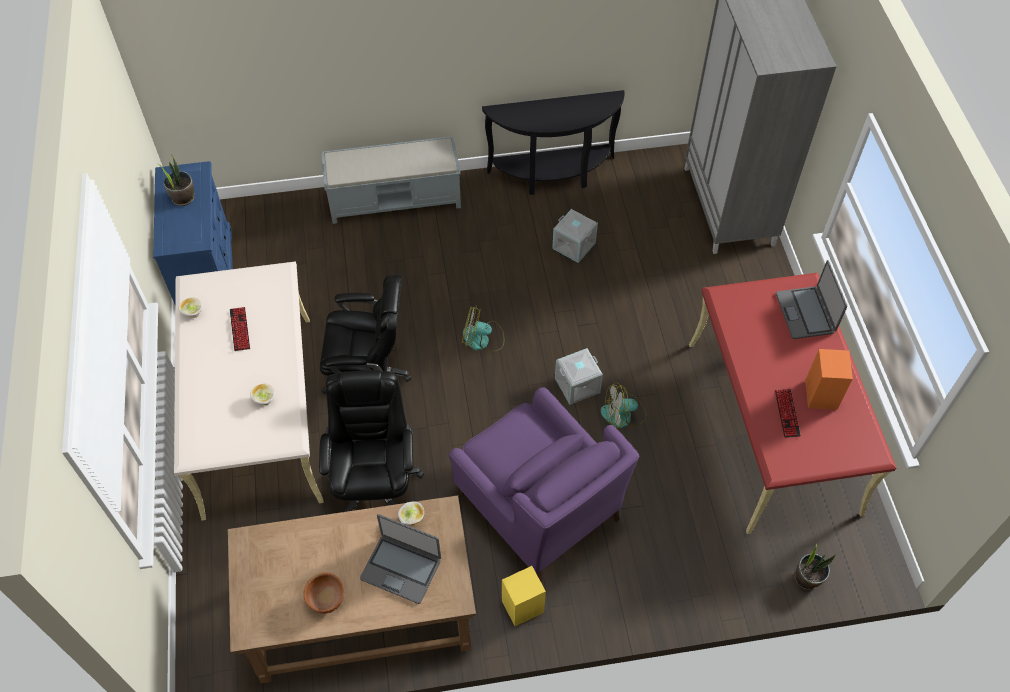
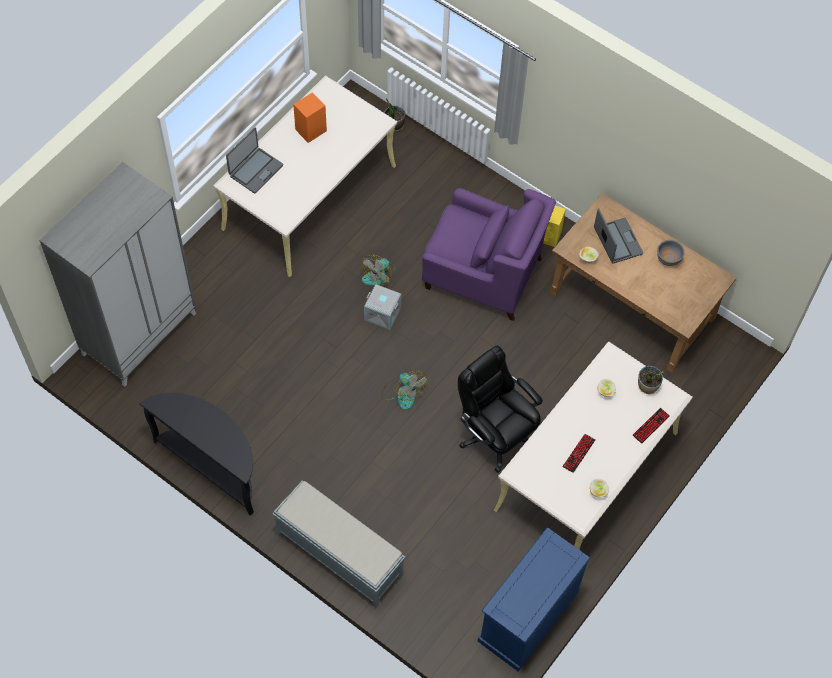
camera: 135 degrees left, 5 degrees up
(183, 198) = (529, 591): potted plant -> potted plant (647, 386)
(326, 600) = (668, 259): brown bowl -> grey bowl
(375, 483) = (558, 364): black office chair -> none
(538, 505) = (483, 273): purple armchair -> purple armchair turned 105 degrees clockwise
(574, 245) = (269, 401): grey storage box -> none
(623, 415) = (379, 274): fan -> fan turned 90 degrees clockwise
(772, 426) = (310, 196): red desk -> beige desk
(787, 413) = (340, 138): keyboard -> keyboard (650, 426)

